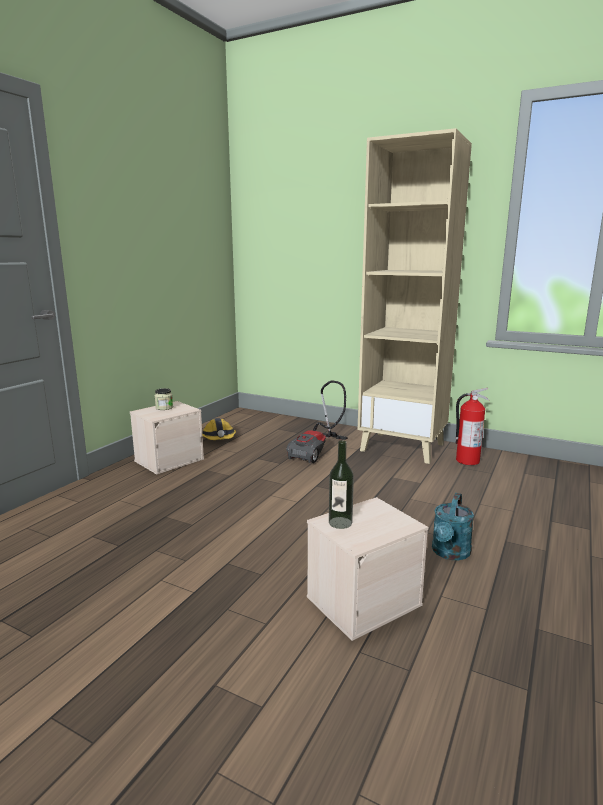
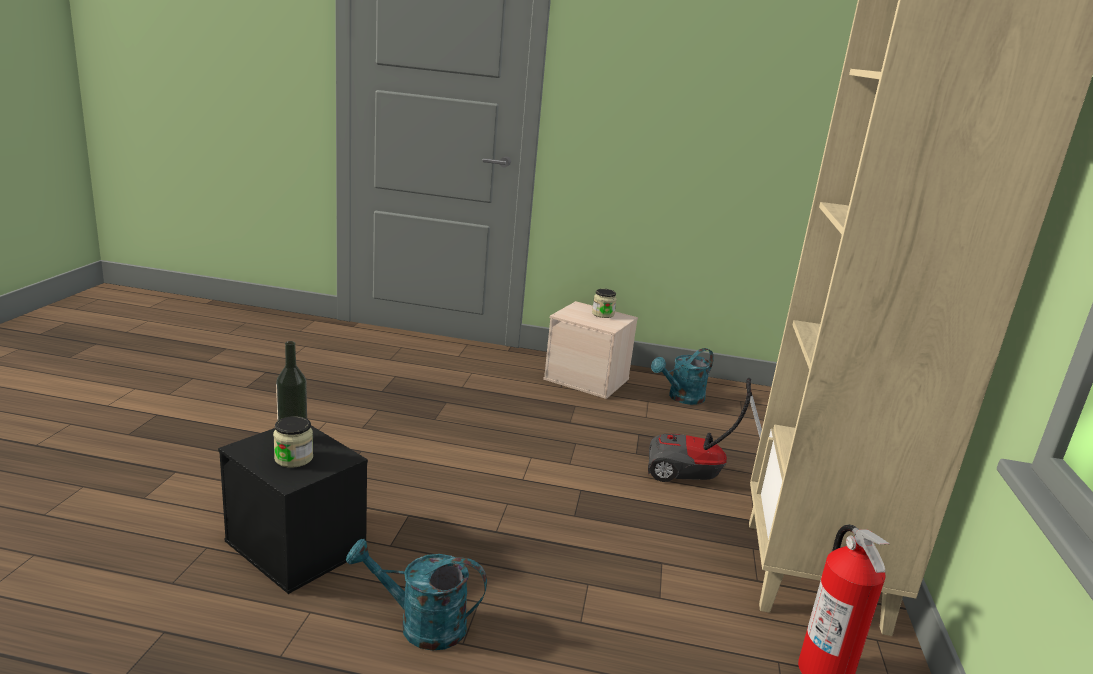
camera: 70 degrees right, 5 degrees up
(219, 438) = (681, 398): hard hat -> turquoise watering can
(364, 600) = (298, 546): beige storage box -> black storage box
(375, 522) = (293, 458): none -> jar

